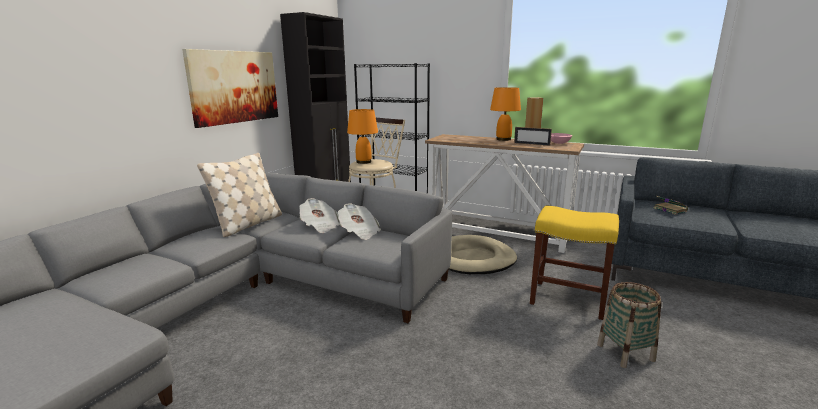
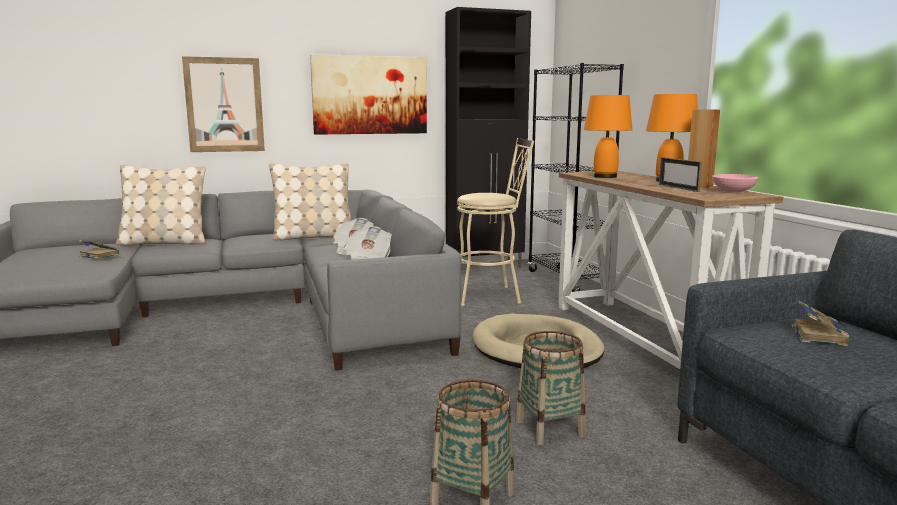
camera: 45 degrees right, 5 degrees down
(73, 315) = (98, 255): none -> book
(103, 106) = (224, 105): none -> picture
(106, 274) = (164, 243): none -> beige pillow
(363, 162) = (477, 193): orange table lamp -> orange table lamp (605, 176)
(569, 299) = (550, 428): yellow stool -> basket

